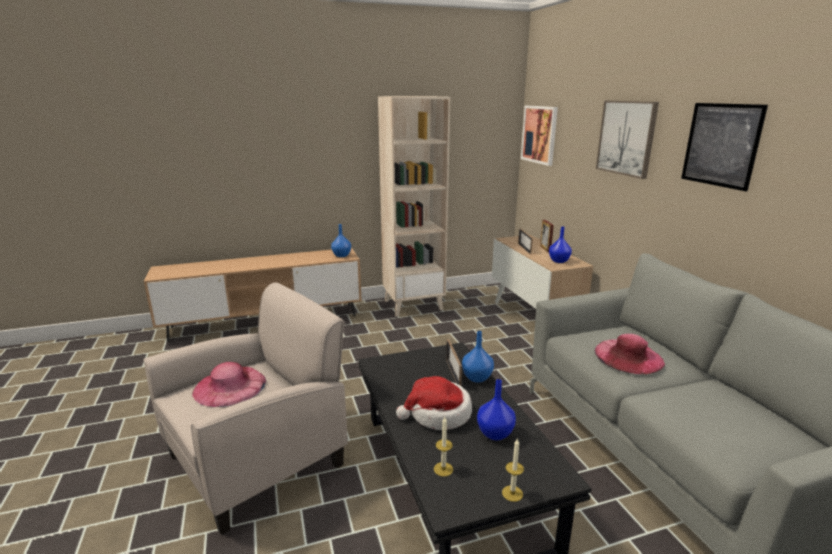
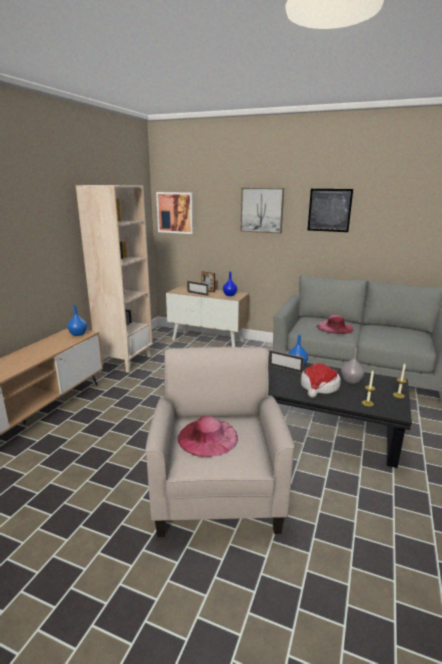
camera: 50 degrees left, 0 degrees up
(494, 434) = (351, 381): blue vase -> grey vase

